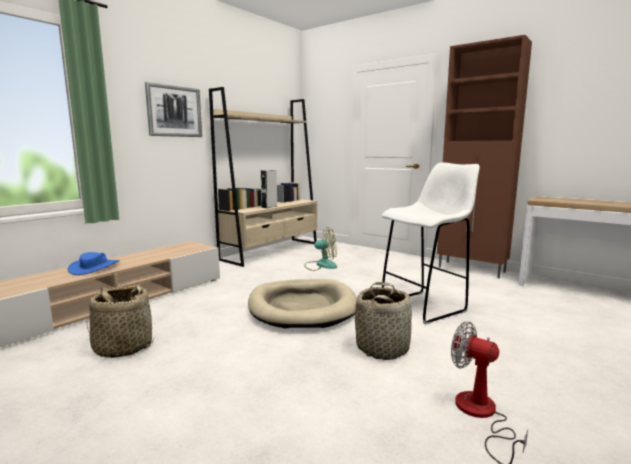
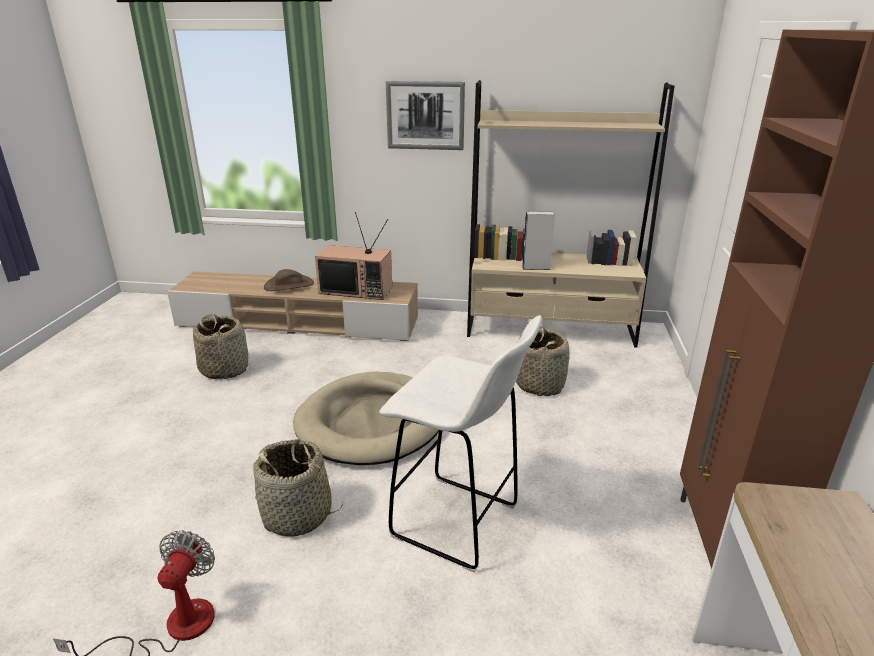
camera: 60 degrees right, 15 degrees up
(95, 267) = (289, 285): blue hat -> brown hat
(162, 253) = (357, 290): none -> television
(321, 265) = (539, 384): fan -> basket

